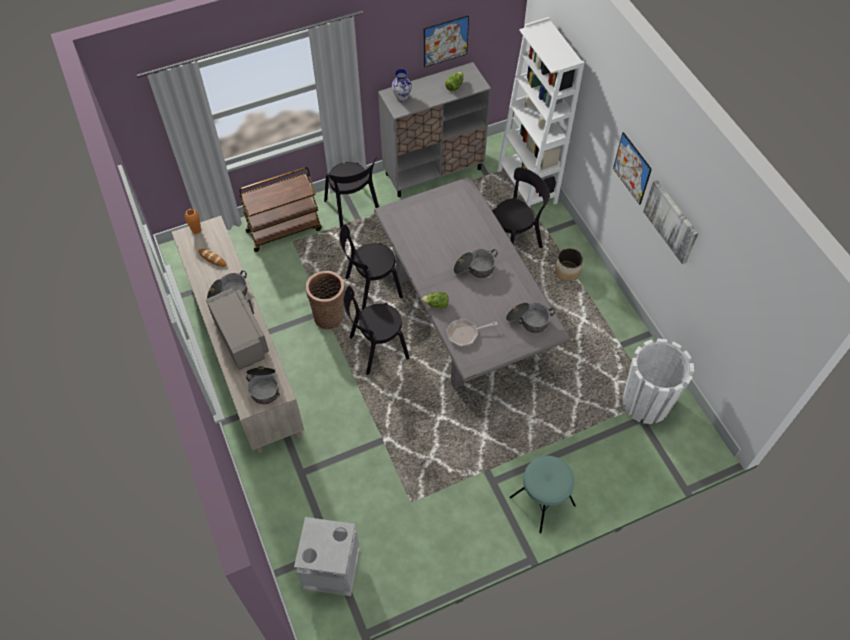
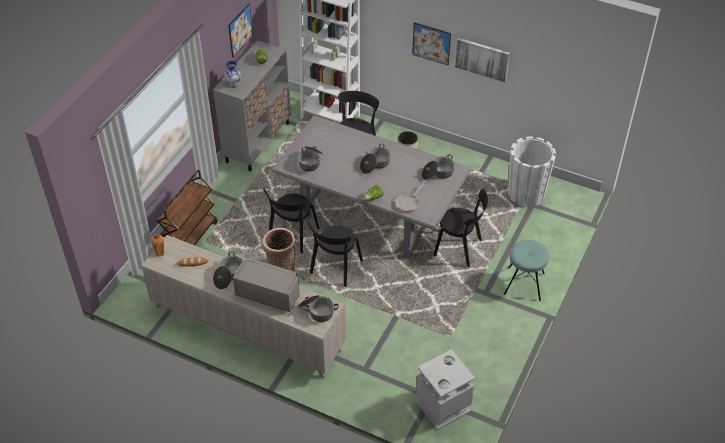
camera: 40 degrees left, 10 degrees down
(353, 209) = (226, 196): black chair -> black chair (460, 248)
(416, 225) = (311, 162): none -> cooking pot

